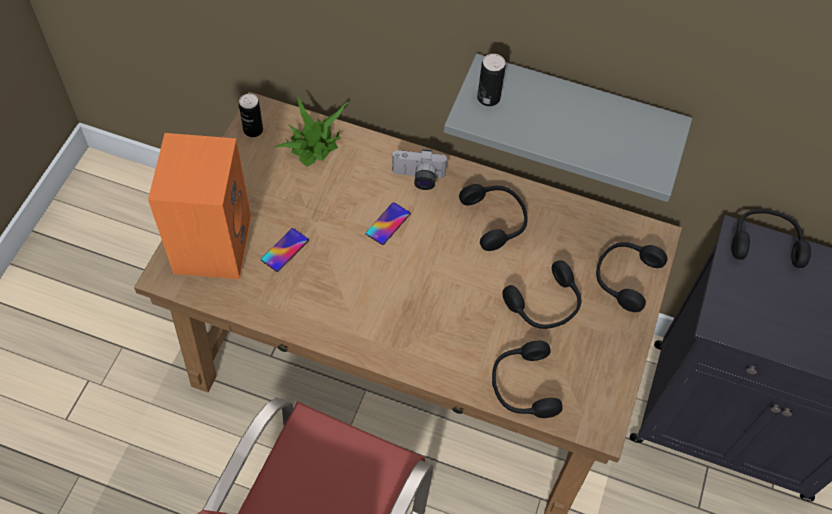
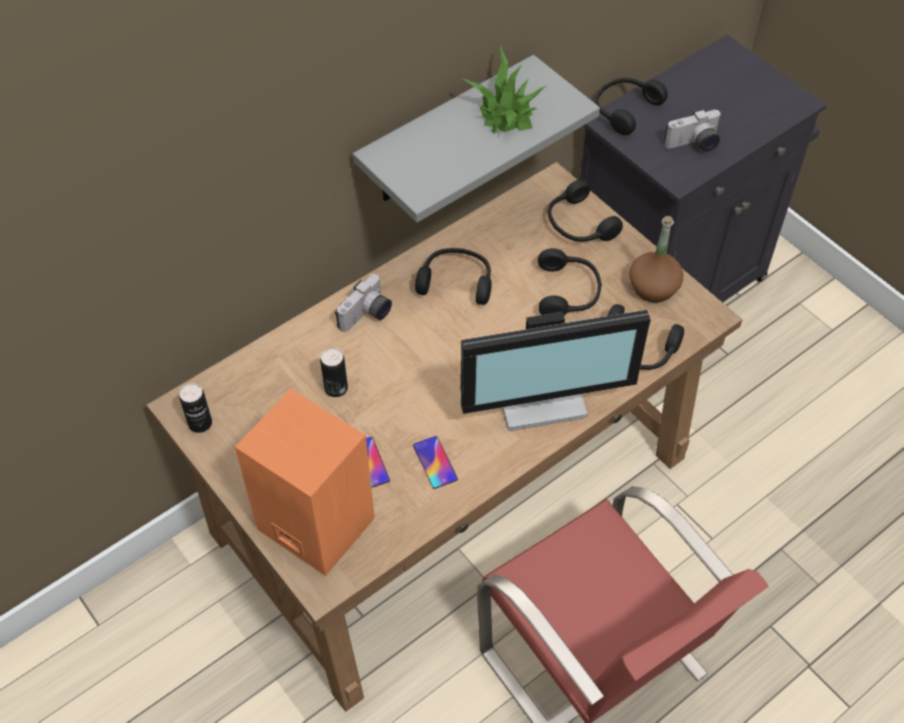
camera: 55 degrees left, 5 degrees down
(314, 144) = (260, 379): potted plant -> potted plant (506, 112)
(388, 223) = (400, 364): phone -> phone (435, 462)
(425, 335) = (541, 395): none -> monitor
(488, 98) = (411, 169): can -> can (336, 388)
(600, 368) = (653, 287): none -> brown bottle
(772, 317) = (694, 144): none -> camera

